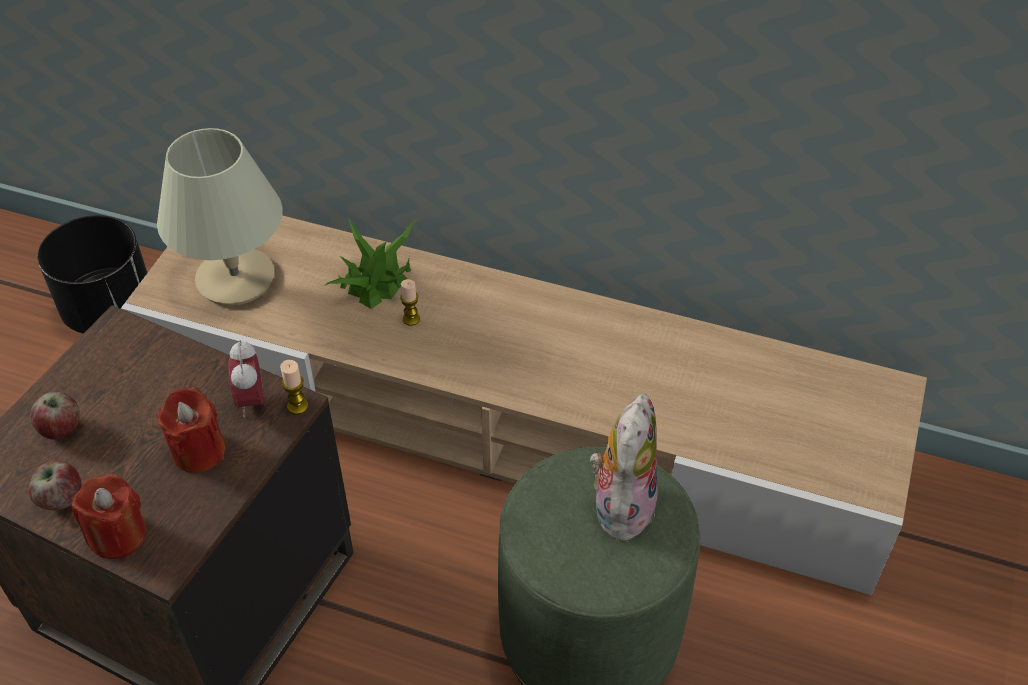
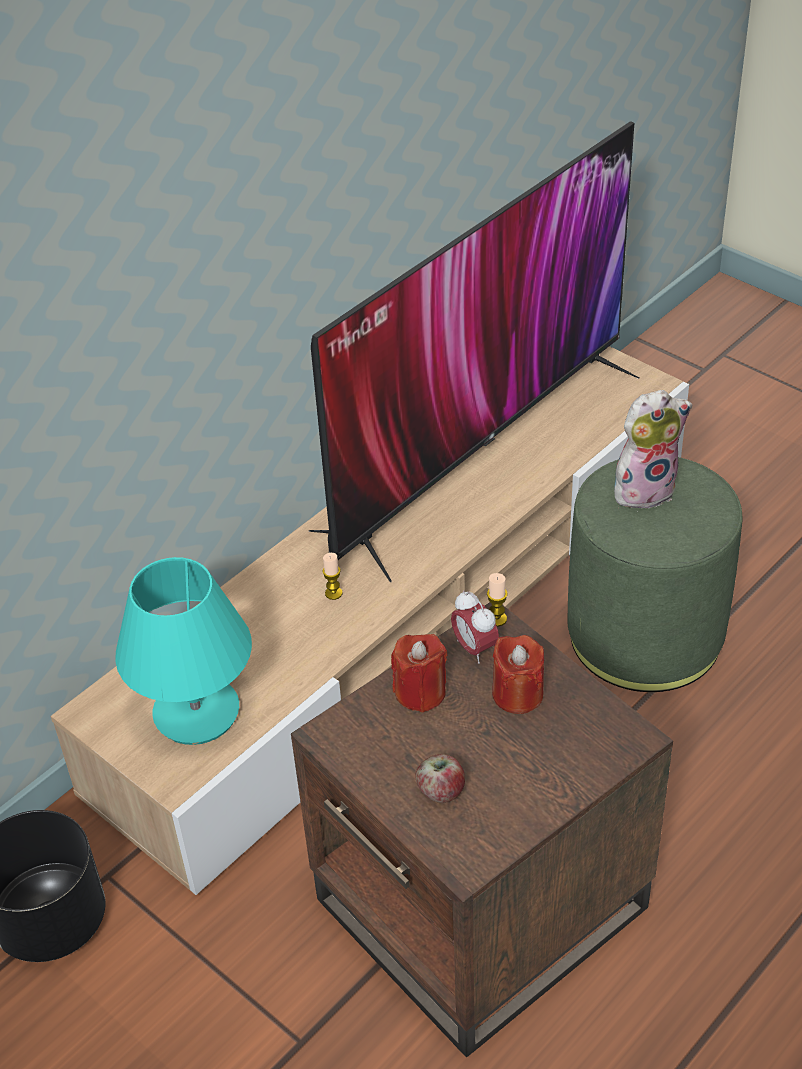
camera: 65 degrees left, 5 degrees down
(61, 498) = (528, 801): apple -> none
(118, 535) = (590, 764): red candle -> red candle (420, 692)
(236, 279) = (198, 712): beige table lamp -> turquoise table lamp
(251, 400) = (474, 648): alarm clock -> alarm clock turned 45 degrees clockwise
(377, 280) = (269, 606): potted plant -> none
(621, 504) = (644, 488): plush toy -> plush toy turned 120 degrees clockwise
(669, 364) = (479, 449): none -> television

